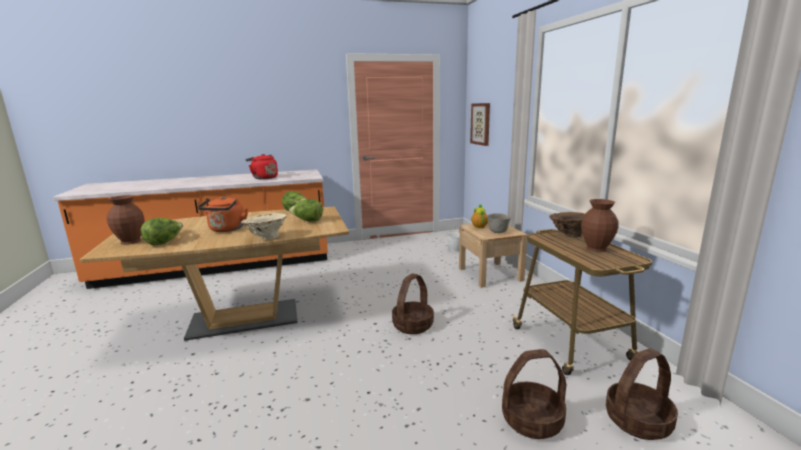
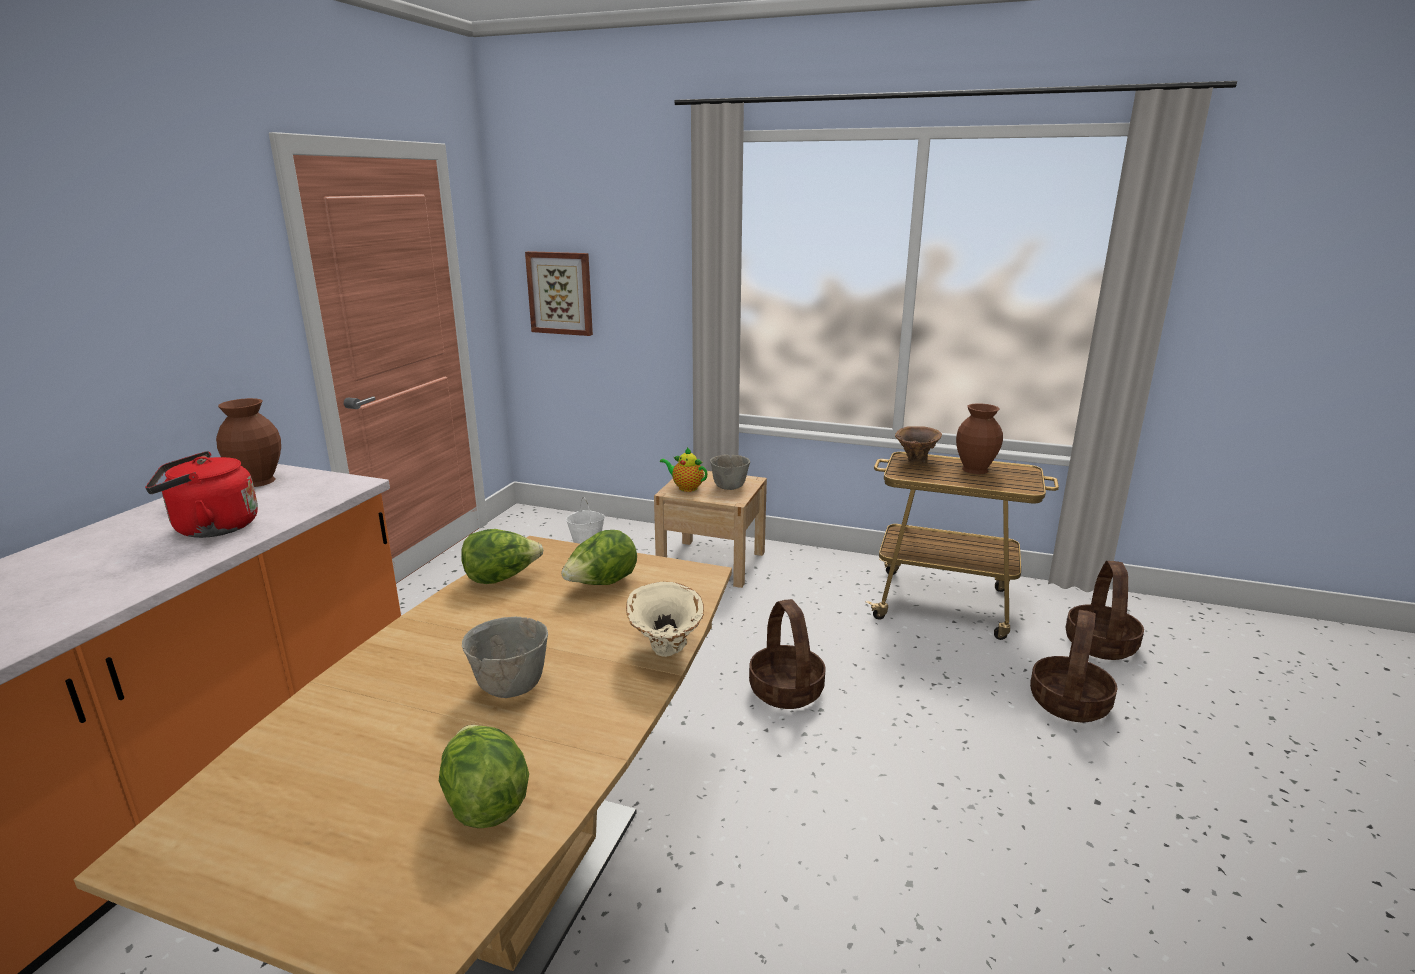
camera: 55 degrees left, 5 degrees up
(131, 241) = (372, 872): brown vase -> brown vase (259, 481)
(226, 230) = (509, 688): orange kettle -> grey bowl

